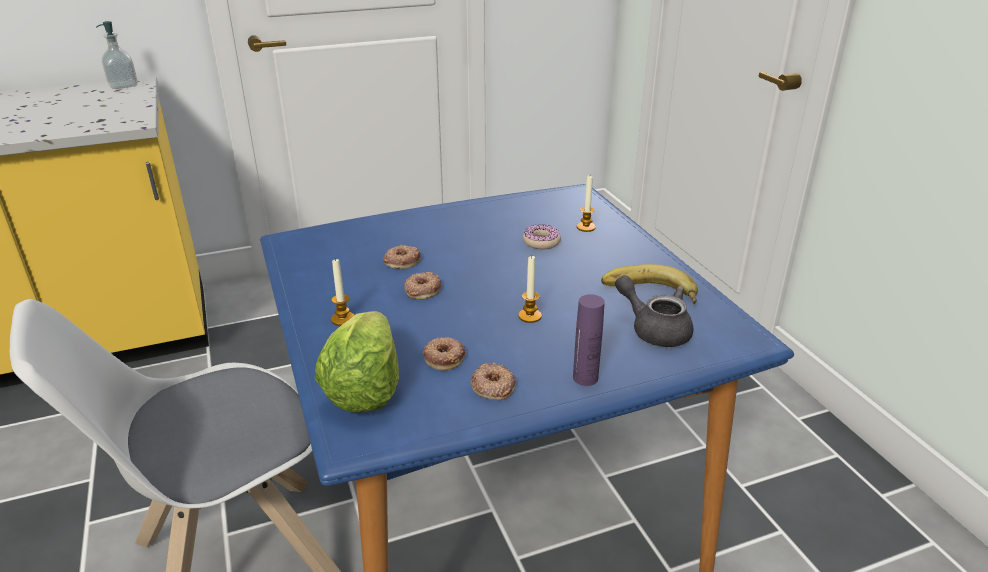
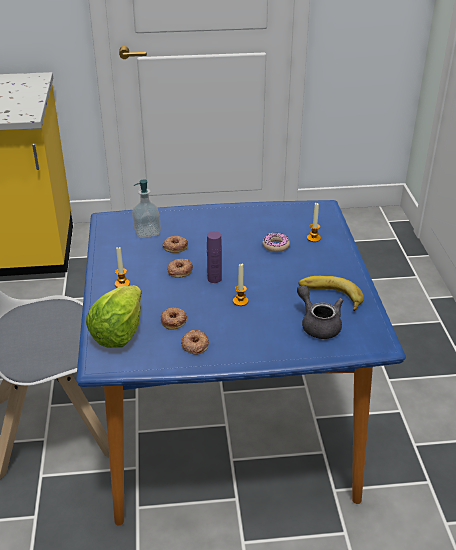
camera: 15 degrees right, 5 degrees up
(123, 86) = (28, 79): soap dispenser -> soap dispenser (147, 232)
(585, 378) = (254, 349): purple bottle -> purple bottle (214, 278)

